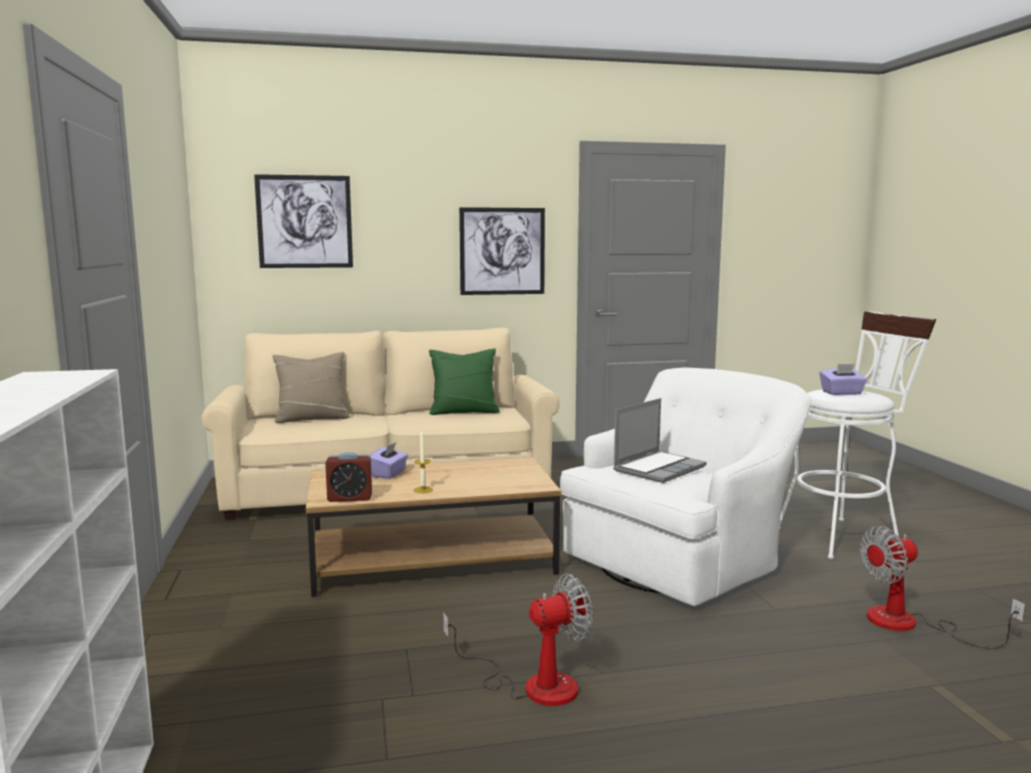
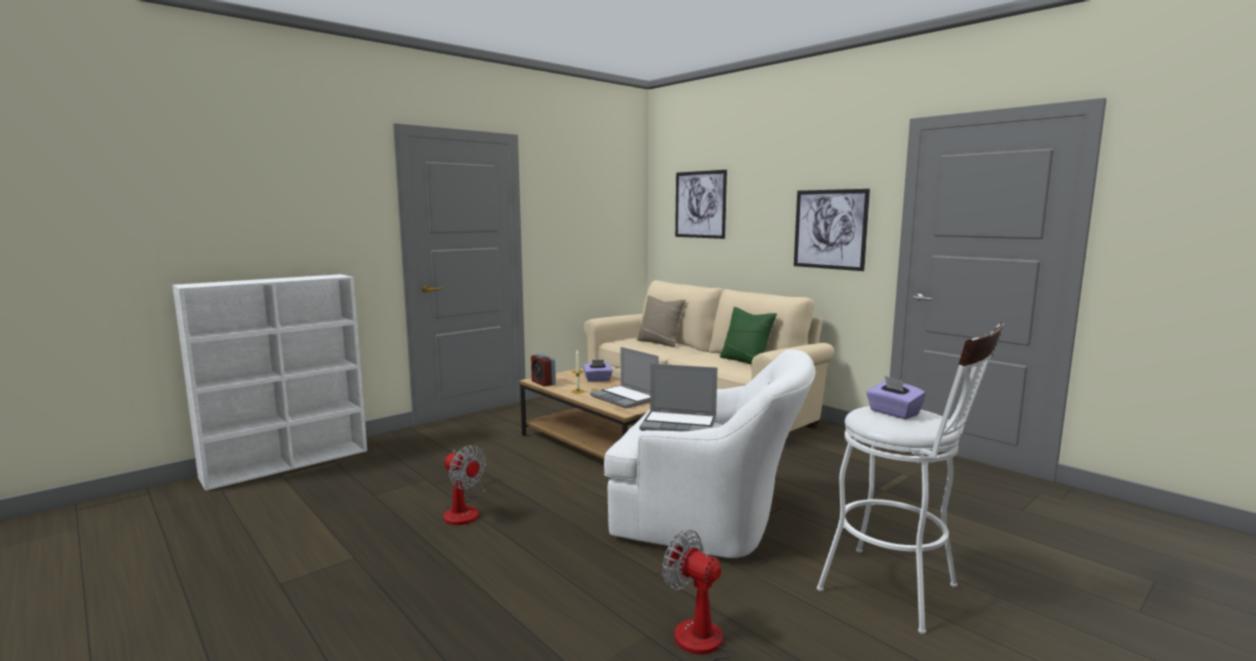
camera: 60 degrees right, 0 degrees up
(489, 477) = (625, 398): none -> laptop

